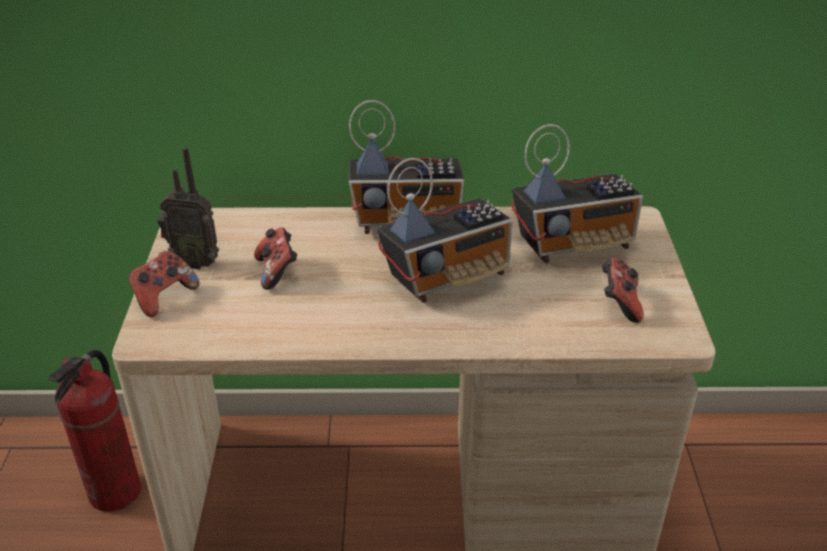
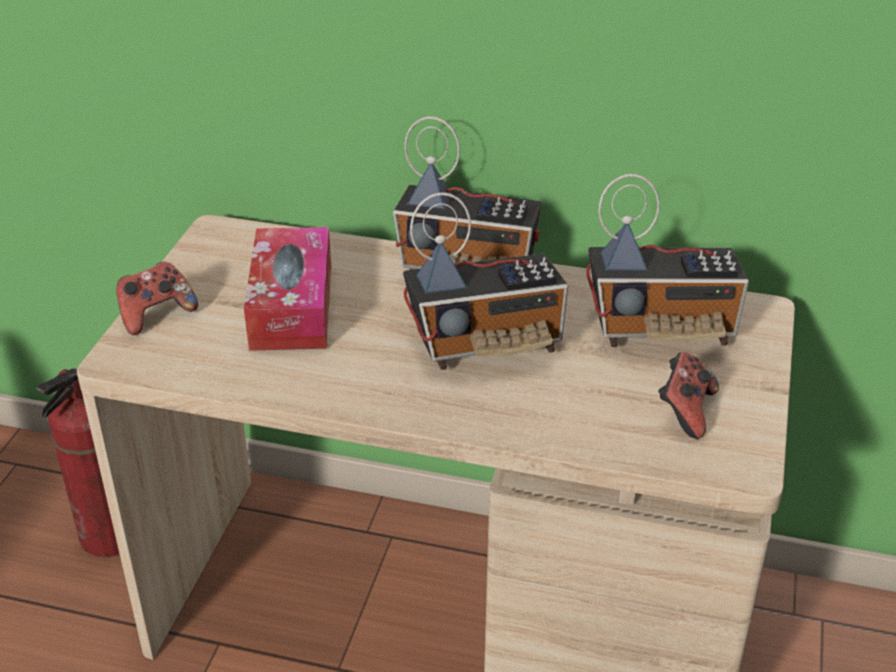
camera: 15 degrees right, 0 degrees up
(196, 261) = (206, 280): radio -> none
(277, 272) = (292, 306): game controller -> tissue box

